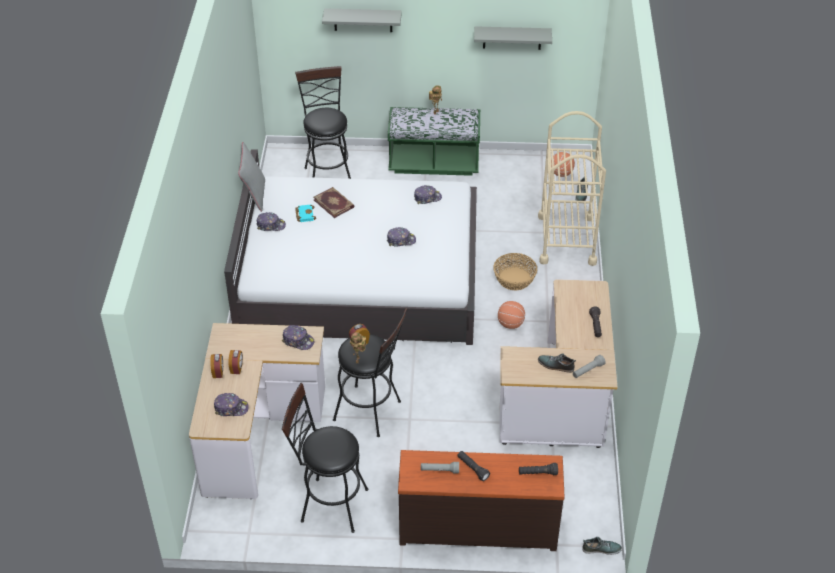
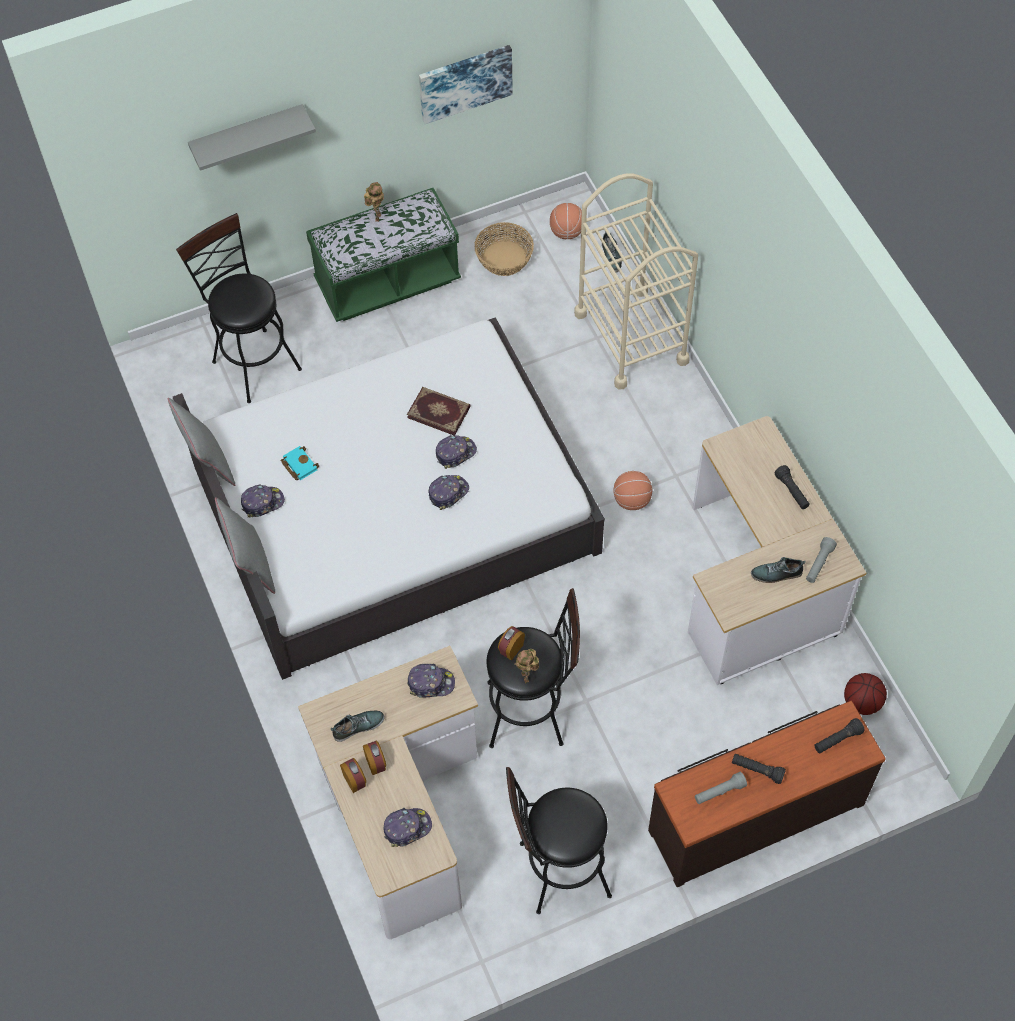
camera: 25 degrees left, 15 degrees up
(242, 253) = (251, 565): none -> grey pillow
(334, 203) = (328, 429): book -> book (439, 411)
(427, 198) = (449, 368): cap -> cap (448, 493)
(512, 38) = (465, 82): grey shelf -> picture
(514, 279) = (599, 428): basket -> basket (504, 258)
(592, 492) = (862, 702): none -> basketball
(601, 549) = (913, 777): shoe -> shoe (358, 726)

